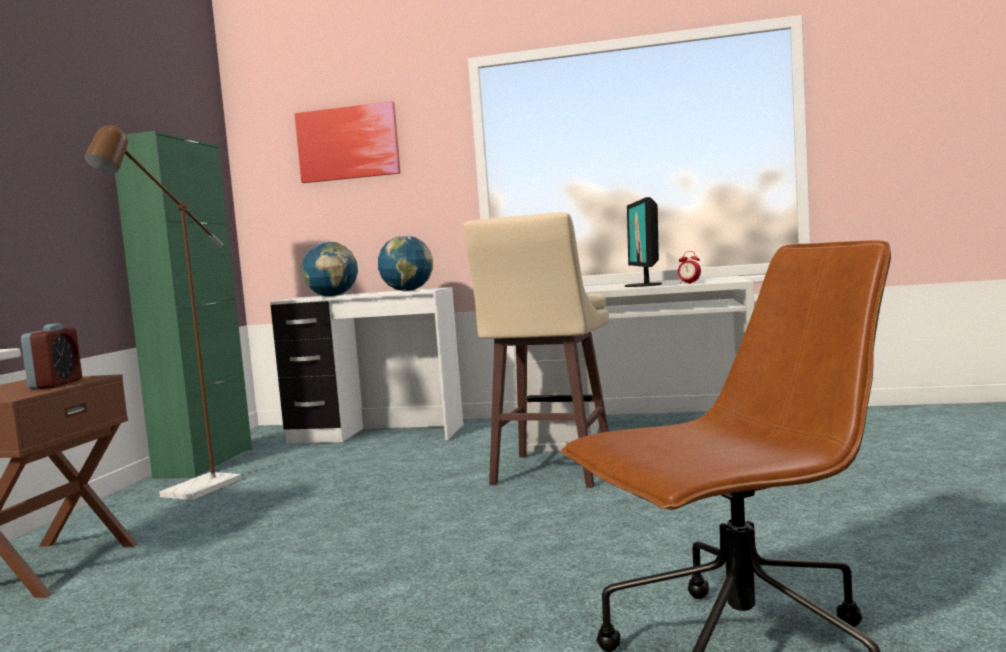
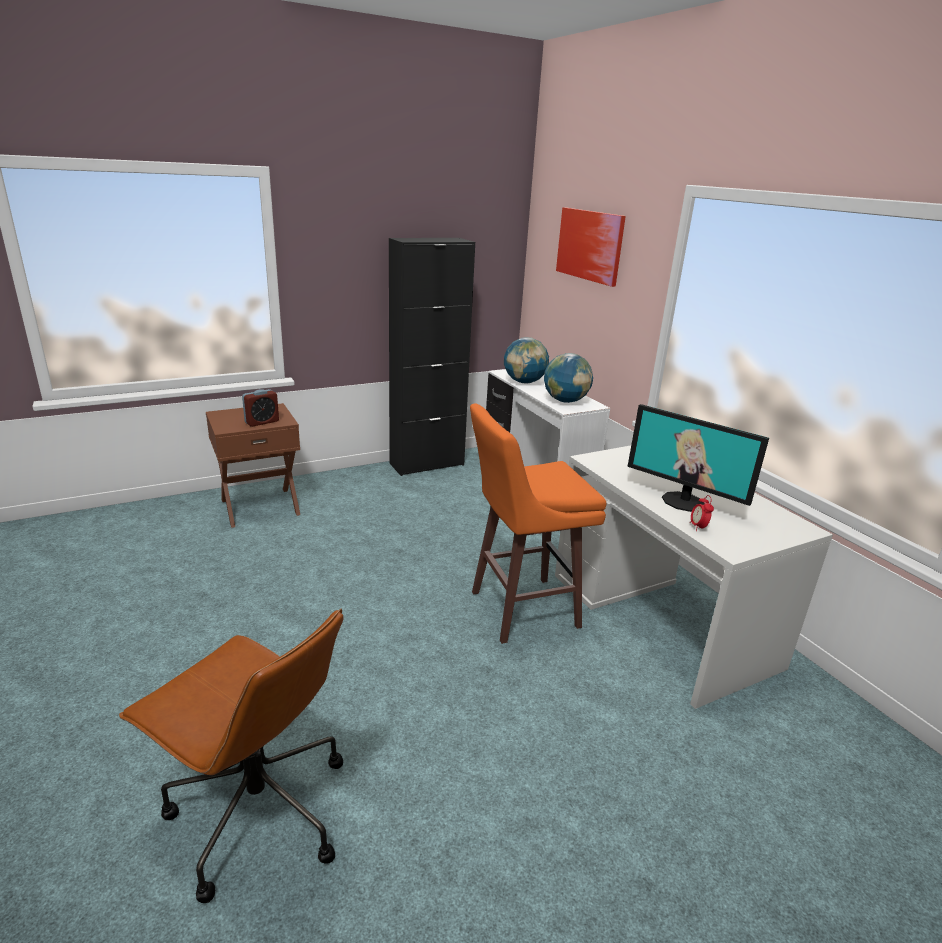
camera: 50 degrees right, 20 degrees up
(191, 492) = (378, 488): brown floor lamp -> none
(205, 462) = (427, 464): green cabinet -> black cabinet
(551, 472) = (521, 609): beige stool -> orange stool
(644, 285) = (684, 501): monitor -> monitor turned 105 degrees counterclockwise

